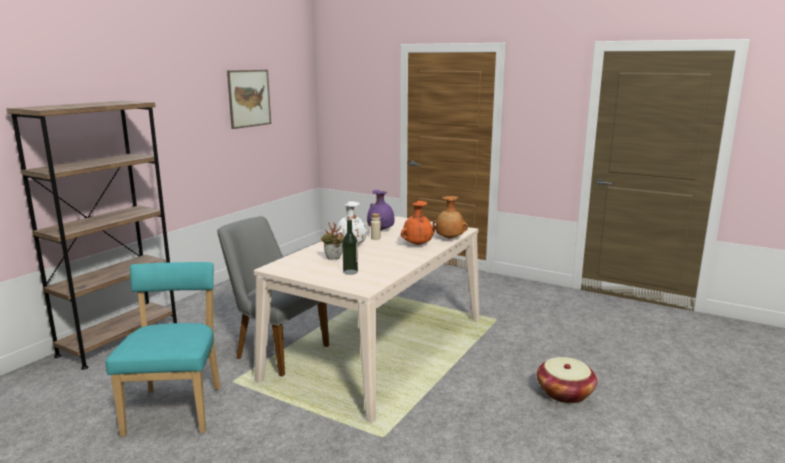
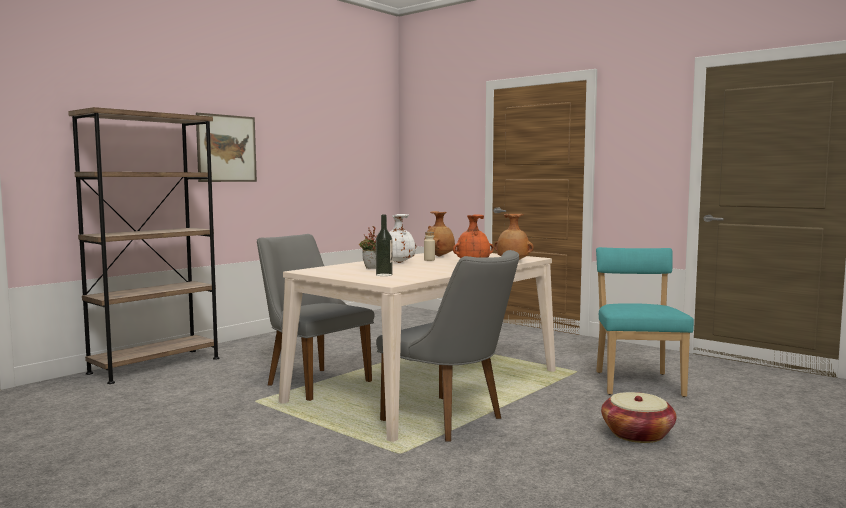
camera: 10 degrees right, 10 degrees down
(176, 407) = (187, 416): turquoise chair -> turquoise chair (637, 382)
(249, 98) = (323, 136): picture -> picture (226, 148)
(381, 230) = (440, 256): purple vase -> brown vase
(413, 391) = (451, 421): none -> grey chair

